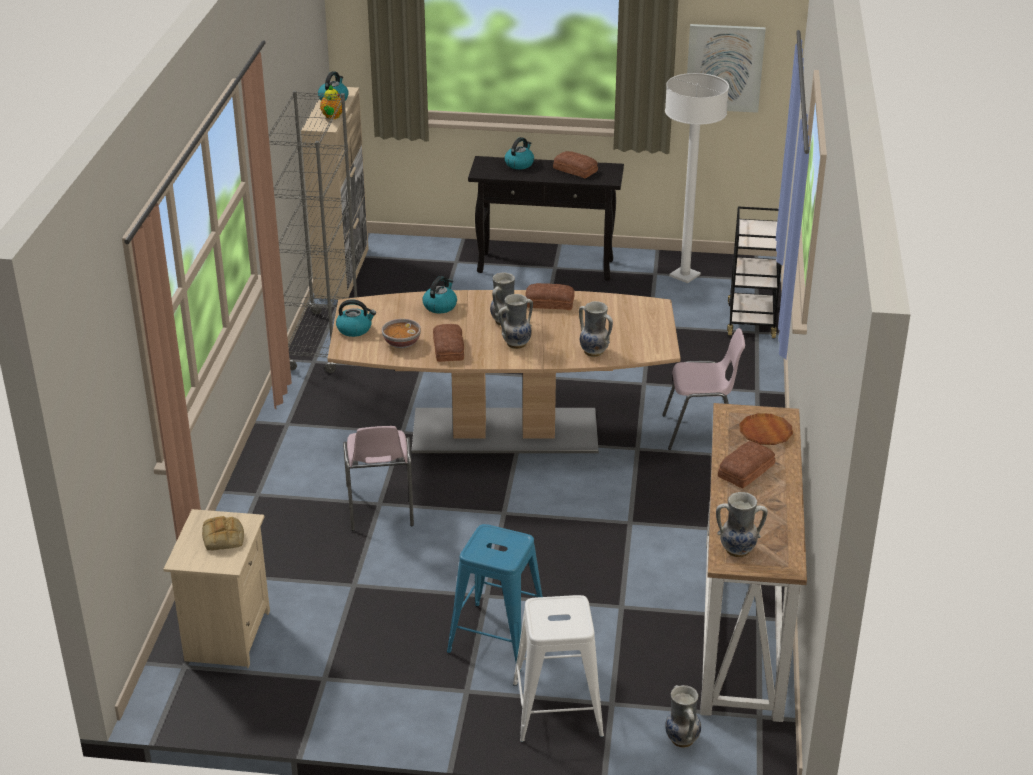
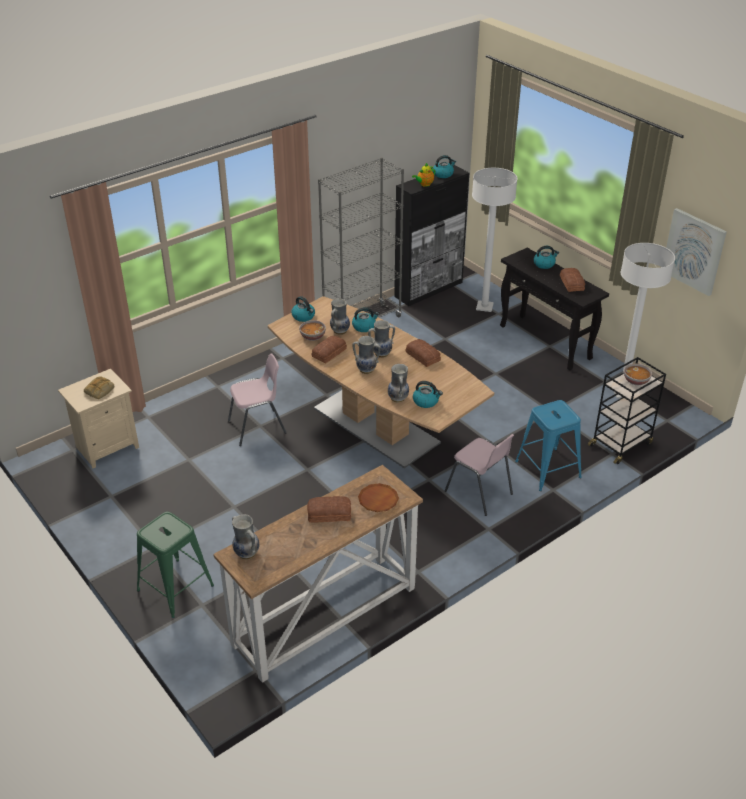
camera: 45 degrees right, 5 degrees up
(342, 272) = (429, 289): beige cabinet -> black cabinet
(380, 506) = (258, 427): pink chair -> pink chair turned 150 degrees counterclockwise
(431, 262) = (484, 307): none -> white floor lamp
(497, 637) = (206, 531): blue stool -> blue stool (547, 469)
(557, 709) = (176, 588): white stool -> green stool
(625, 340) = (426, 401): none -> kettle
(681, 739) = (203, 649): vase -> vase (339, 331)
(759, 231) = (636, 381): none -> bowl

